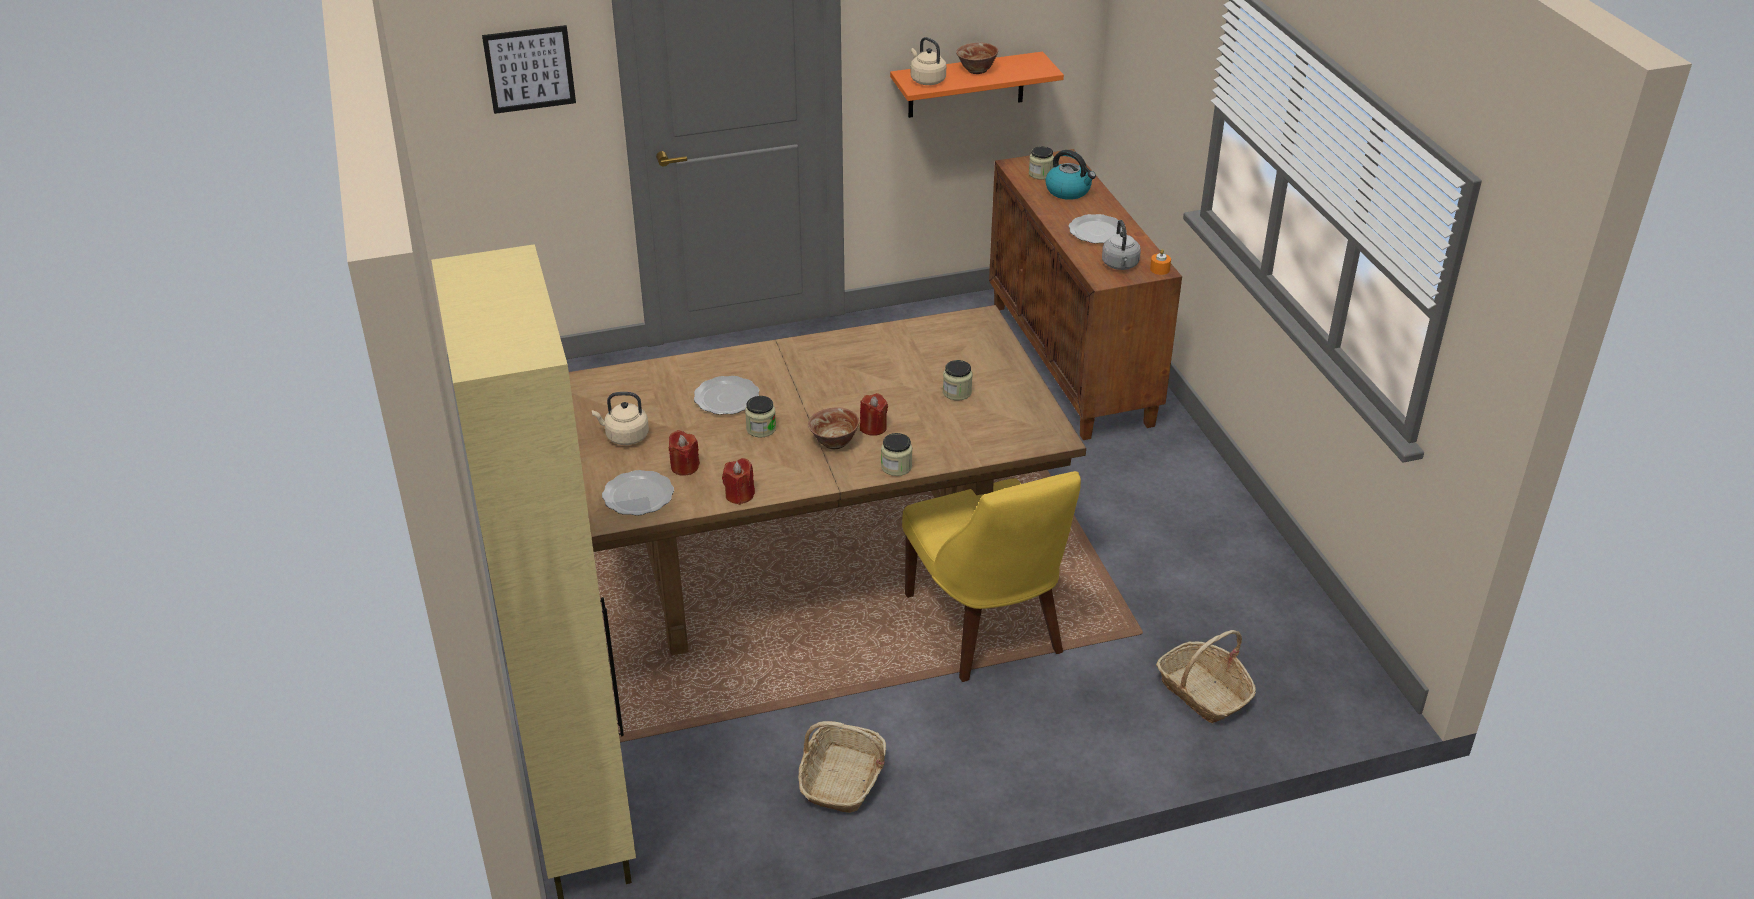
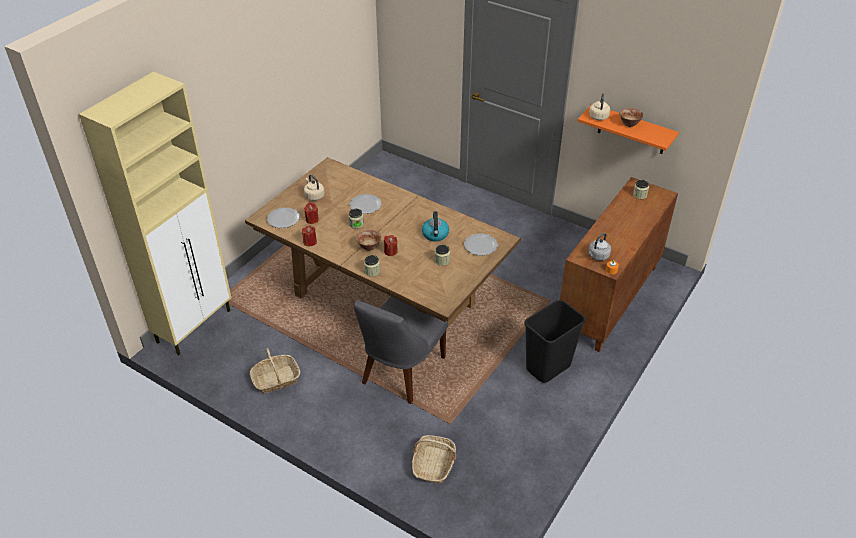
camera: 50 degrees right, 5 degrees up
(529, 69) = (426, 27): picture -> none
(987, 628) = (401, 372): yellow chair -> grey chair
(1068, 191) = (638, 210): kettle -> kettle (435, 235)
(1097, 232) = (615, 236): plate -> plate (480, 246)
(1135, 485) = (548, 368): none -> black trash can

